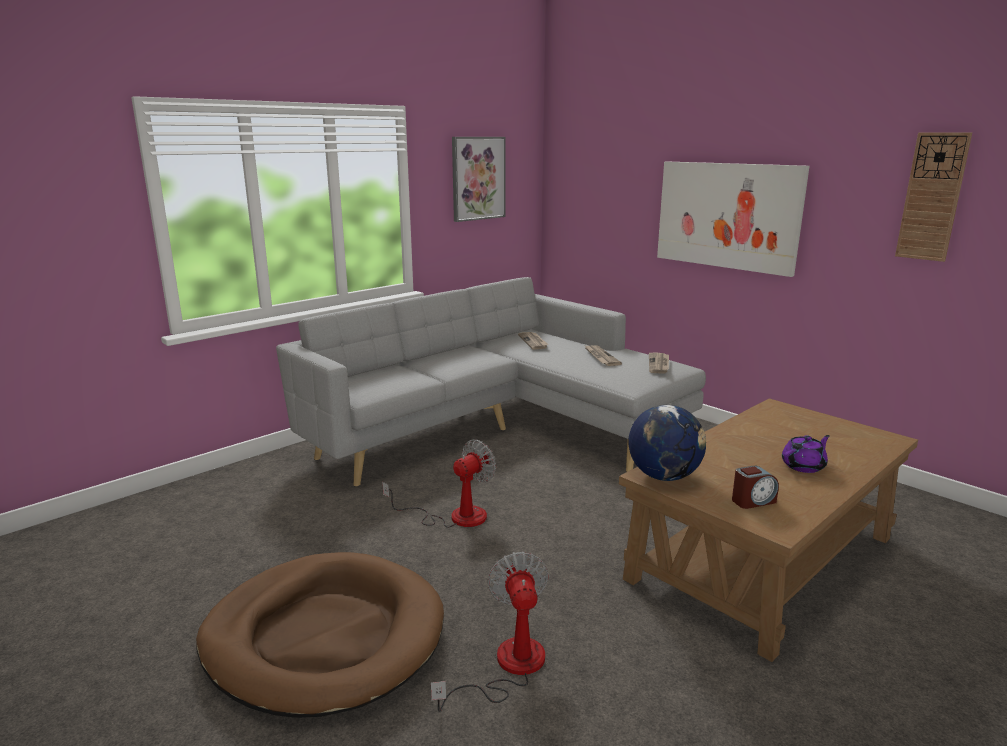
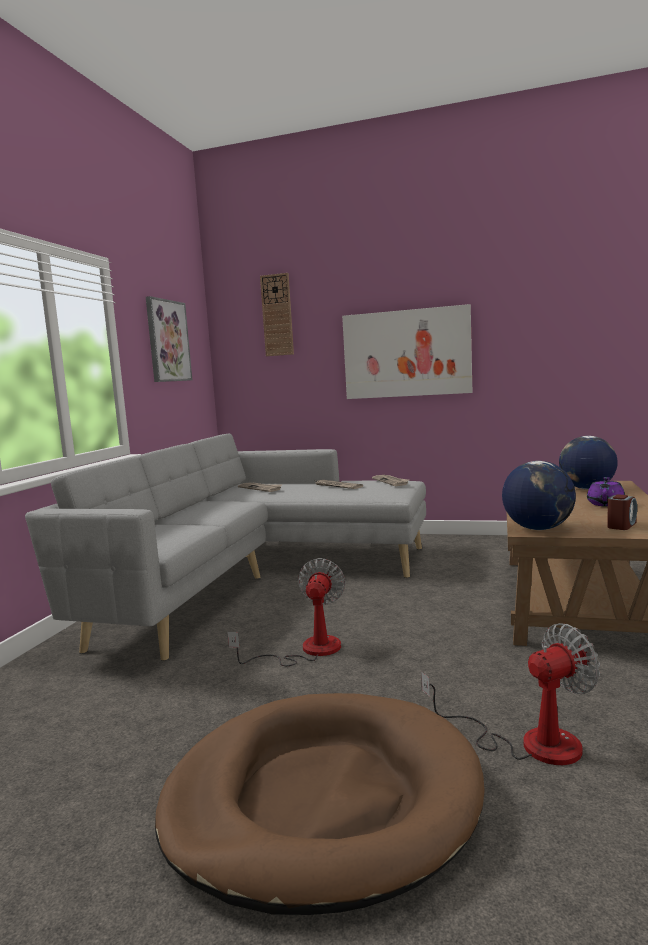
camera: 30 degrees left, 10 degrees down
(507, 667) = (529, 742): fan -> fan turned 105 degrees clockwise
(834, 436) = (587, 488): none -> globe
(932, 197) = (566, 316): wall clock -> wall clock (277, 315)

